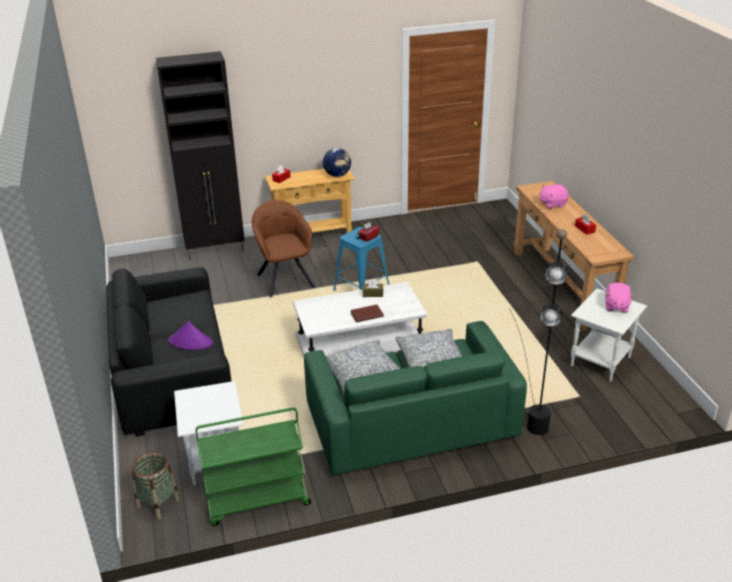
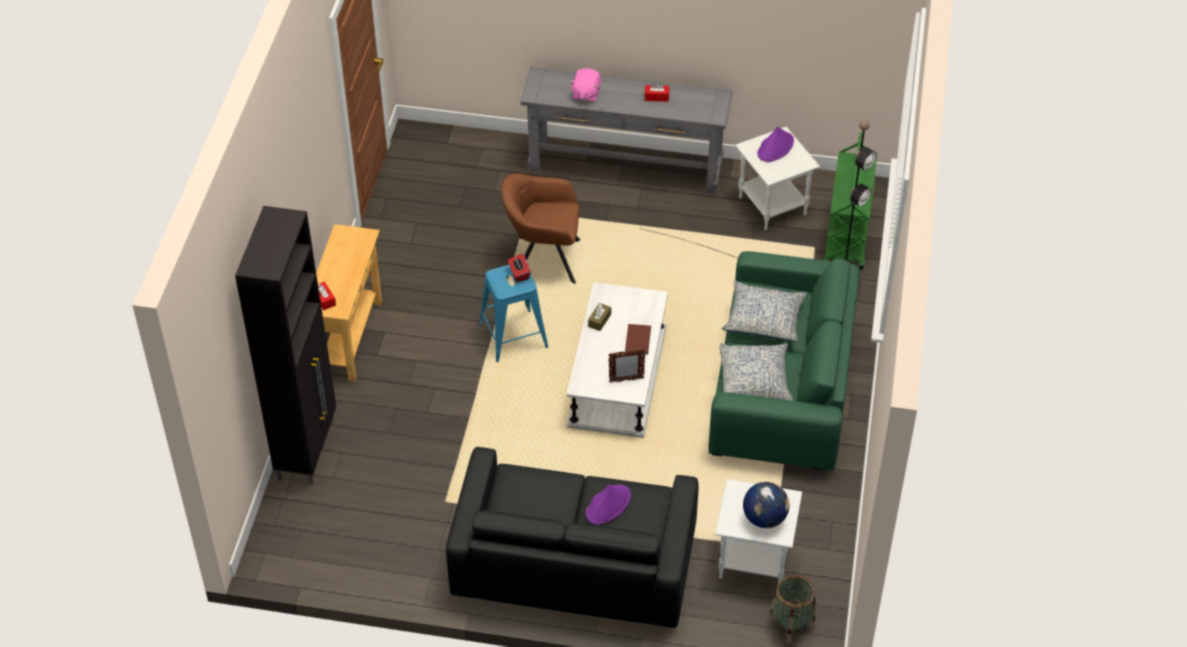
camera: 65 degrees left, 15 degrees up
(257, 501) = (829, 543): green cart -> green cart (847, 236)
(284, 279) = (437, 400): brown armchair -> brown armchair (543, 259)
(323, 320) = (626, 380): none -> picture frame
(337, 175) = (357, 242): globe -> globe (764, 518)
(562, 286) = (625, 167): brown console table -> grey console table
(616, 306) = (775, 147): pink plush toy -> purple hat

